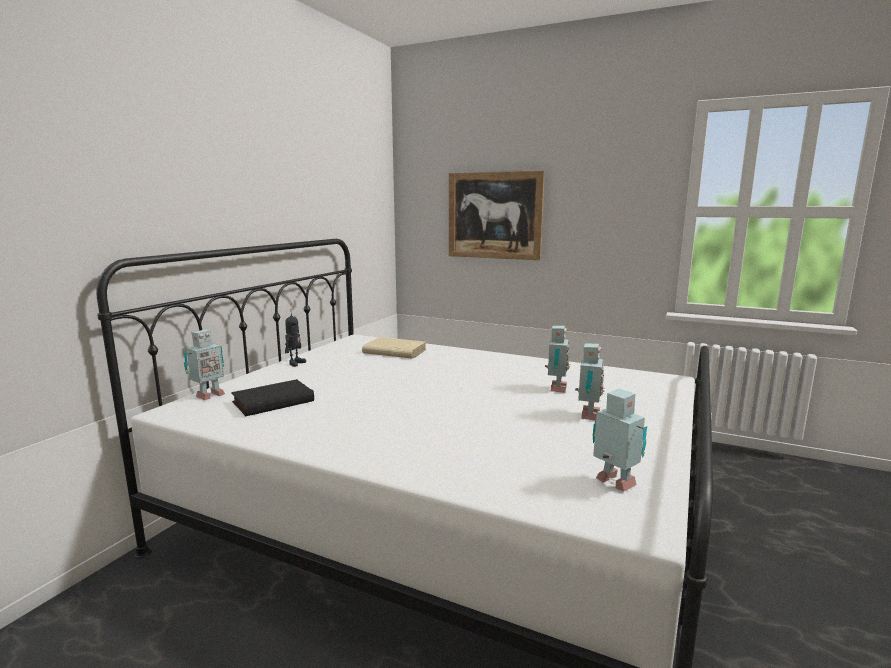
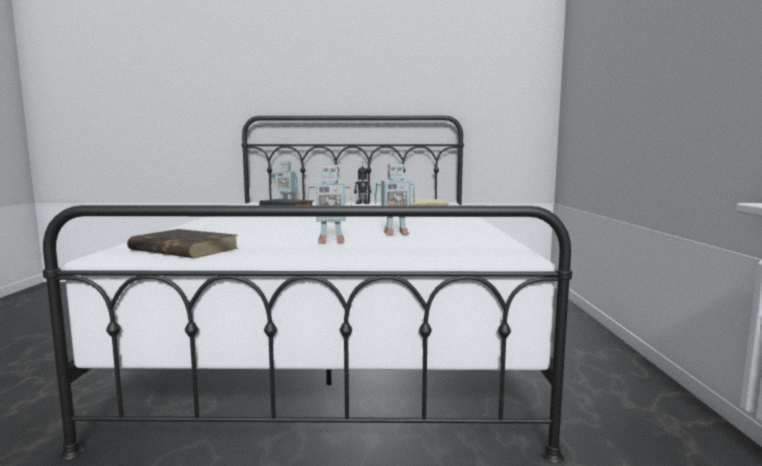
camera: 65 degrees right, 5 degrees down
(494, 215) = (609, 80): picture -> none
(614, 484) = (183, 249): toy robot -> brown book

